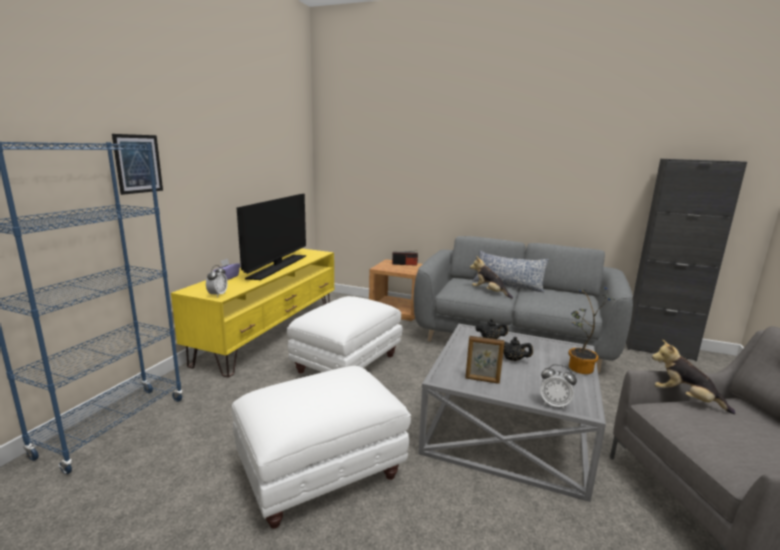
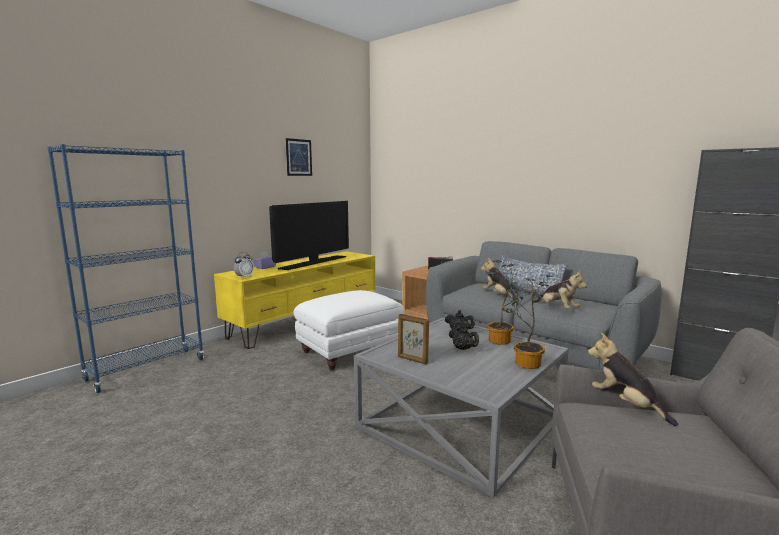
camera: 20 degrees right, 5 degrees down
(138, 164) = (192, 169): picture -> picture (299, 157)
(322, 472) = (264, 424): white ottoman -> none
(537, 345) = (503, 341): none -> potted plant
(552, 303) = (557, 308): none -> plush toy
(554, 404) = (462, 386): alarm clock -> none

